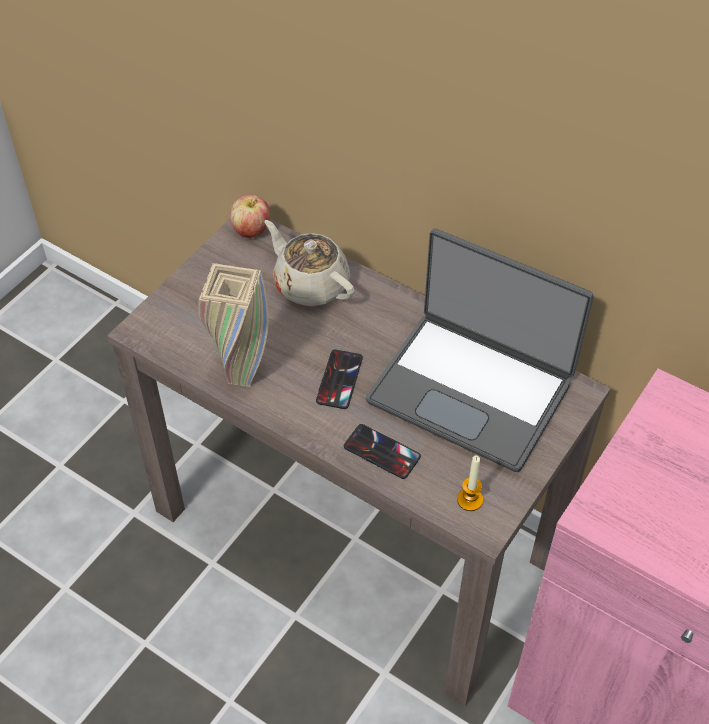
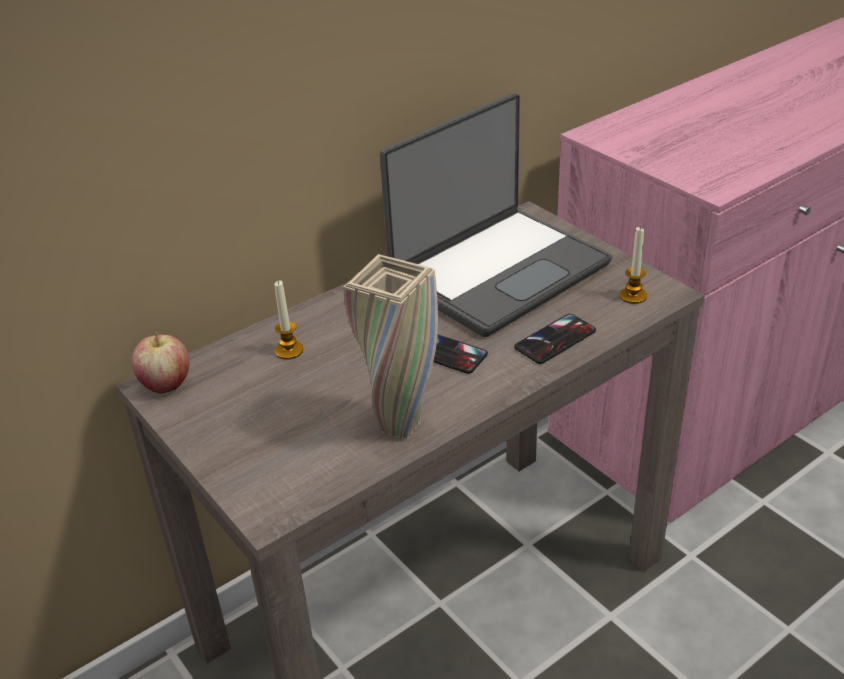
camera: 70 degrees left, 15 degrees down
(310, 284) = (289, 351): beige teapot -> candle

